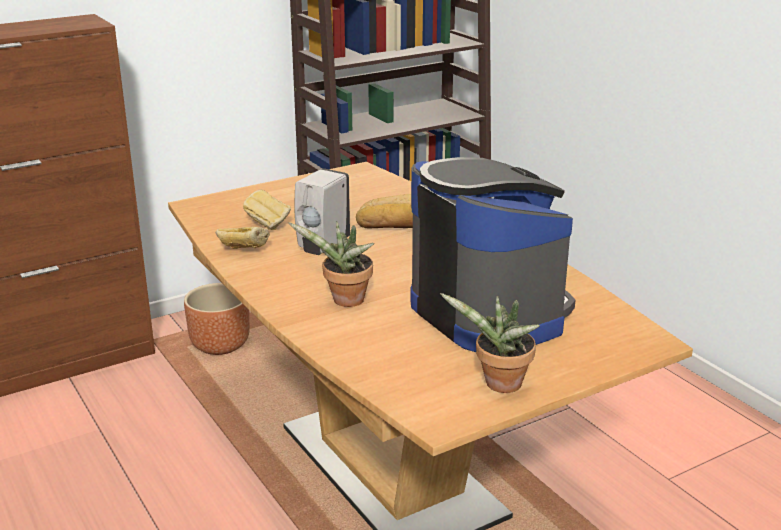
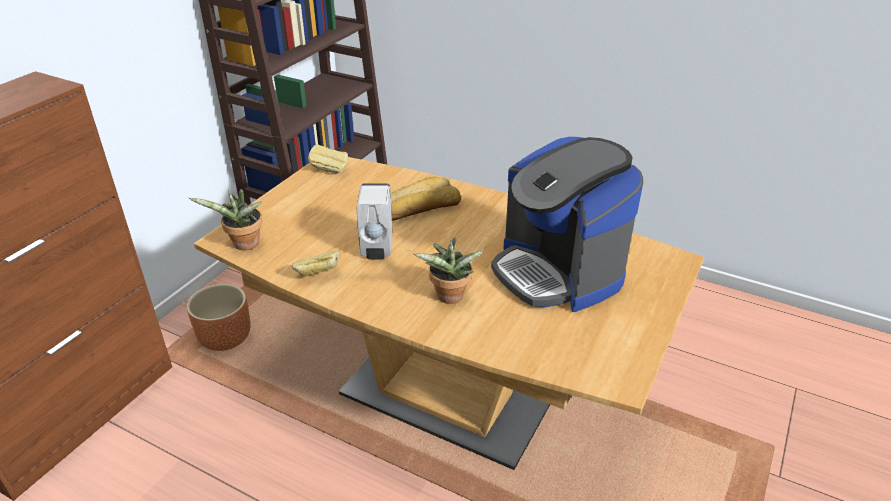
camera: 30 degrees left, 10 degrees up
(268, 225) = (310, 241): bread -> bread (329, 170)
(489, 313) = (558, 272): coffee machine -> coffee machine turned 150 degrees counterclockwise
(499, 385) = (627, 335): potted plant -> potted plant (244, 246)

